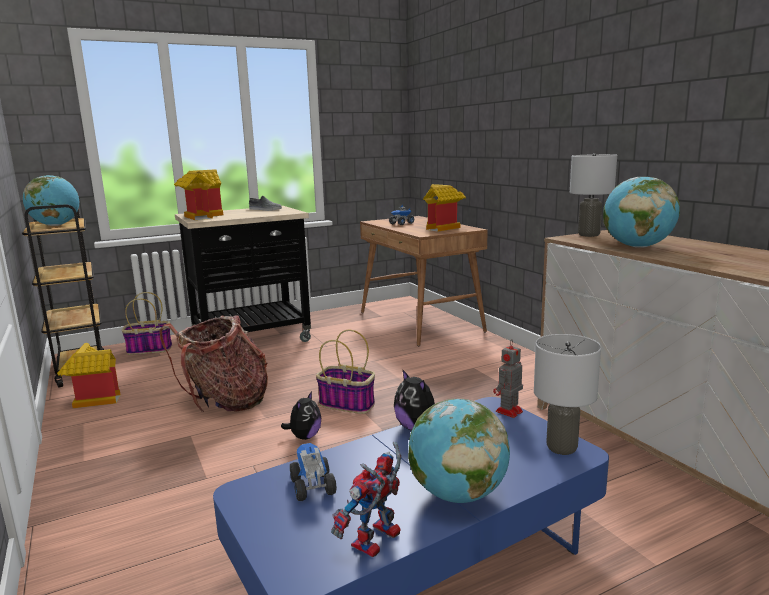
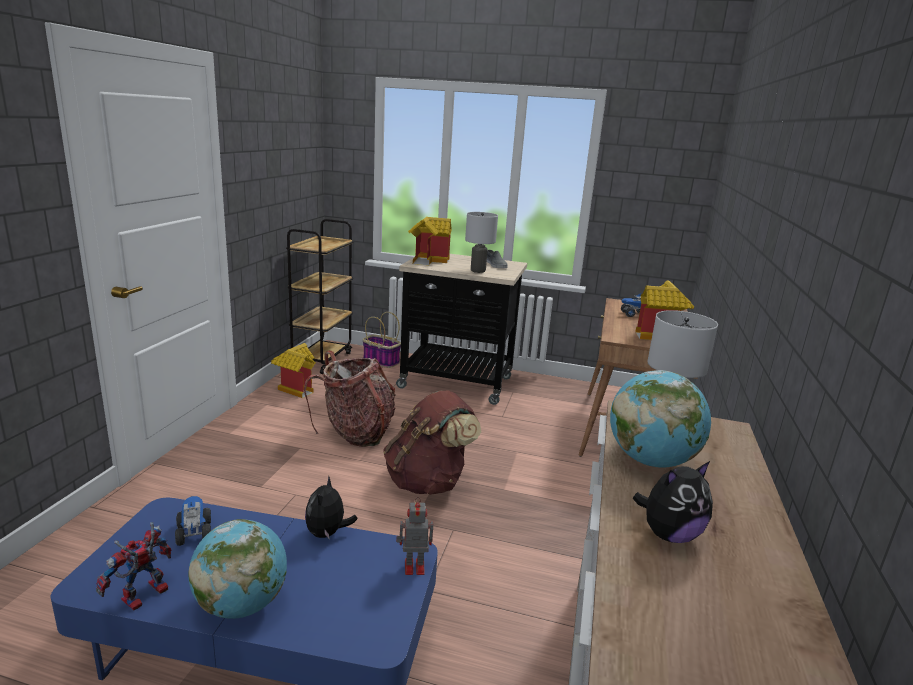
camera: 40 degrees right, 5 degrees up
(56, 225) = (323, 243): globe -> none
(304, 436) = (357, 492): plush toy -> plush toy (669, 534)
(312, 486) = (193, 532): toy truck -> toy truck turned 45 degrees counterclockwise
(348, 404) = (428, 482): basket -> brown backpack
(376, 543) = (143, 598): toy robot -> toy robot turned 45 degrees counterclockwise
(561, 449) = (375, 629): white table lamp -> white table lamp (477, 271)

